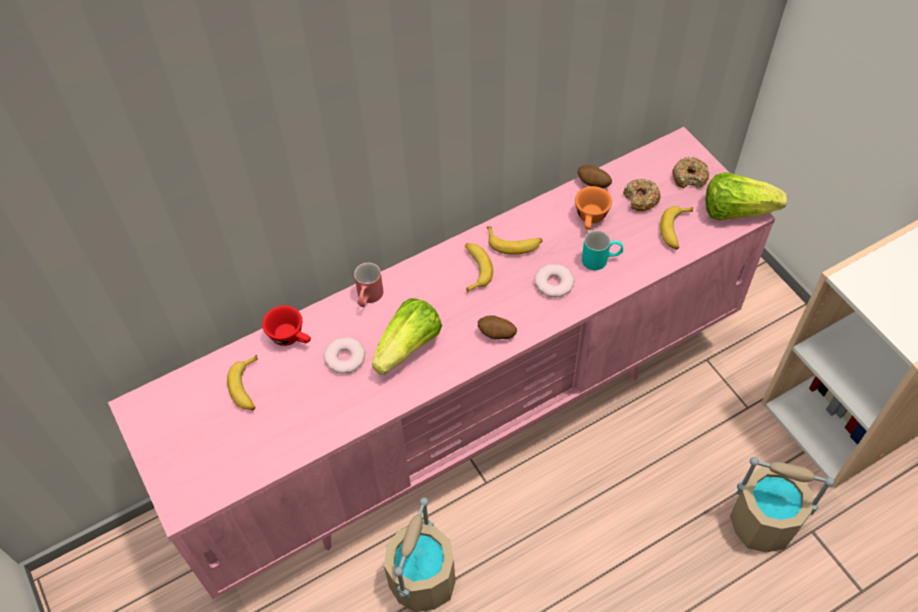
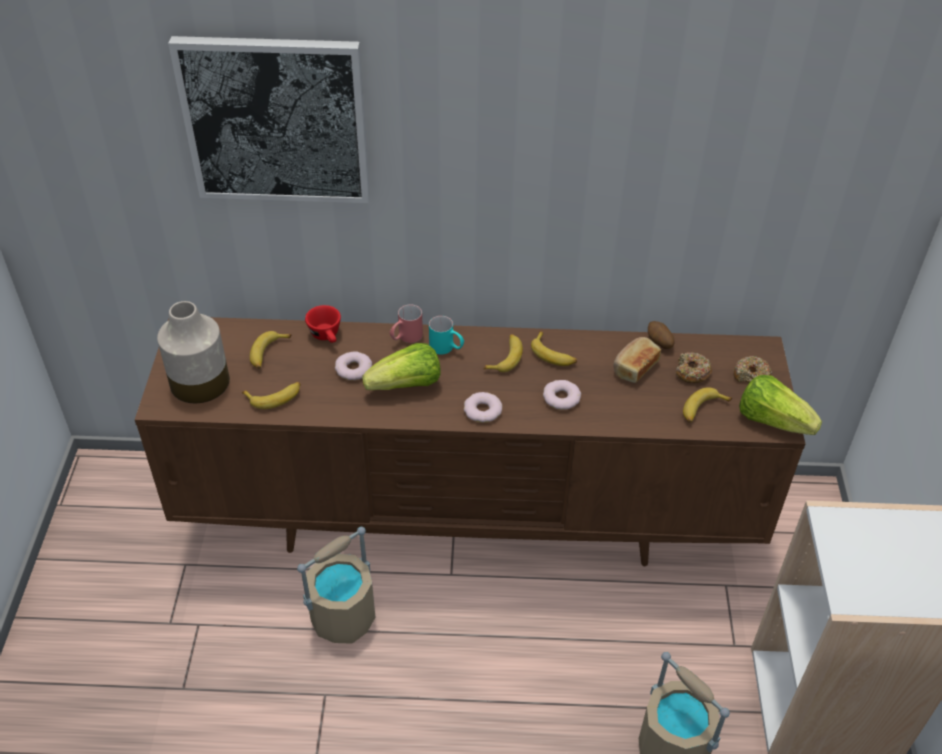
camera: 30 degrees right, 10 degrees down
(182, 152) = (276, 120): none -> picture
(202, 456) = (200, 381): none -> beige vase
(292, 430) = (274, 397): none -> banana
(464, 419) = (471, 517): pink cabinet -> brown cabinet
(496, 334) = (482, 410): potato -> donut
(591, 219) = (634, 367): orange cup -> bread
(601, 260) = (616, 400): turquoise mug -> turquoise mug (446, 348)

